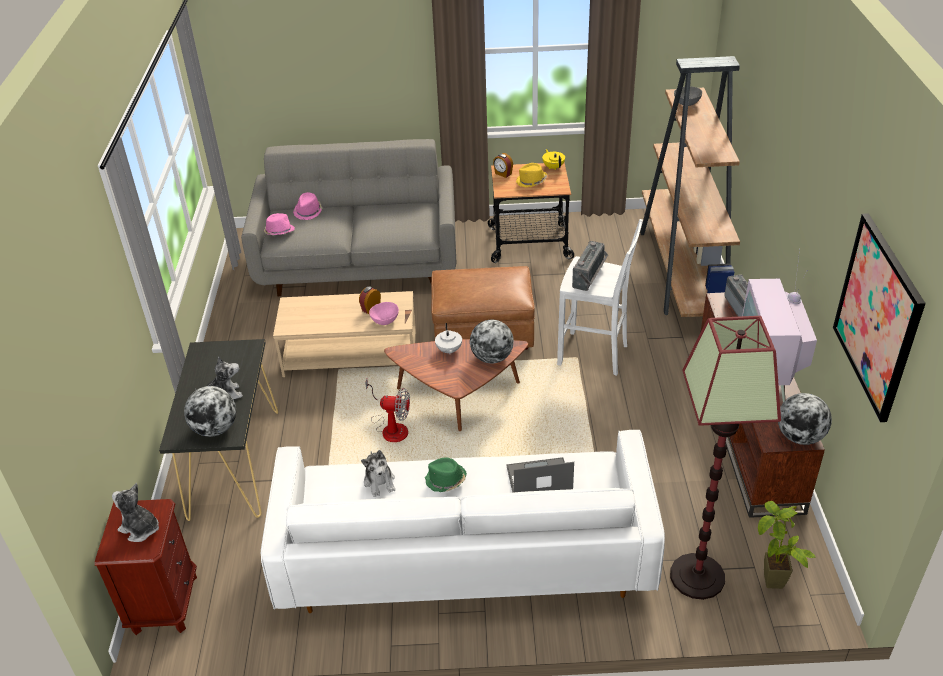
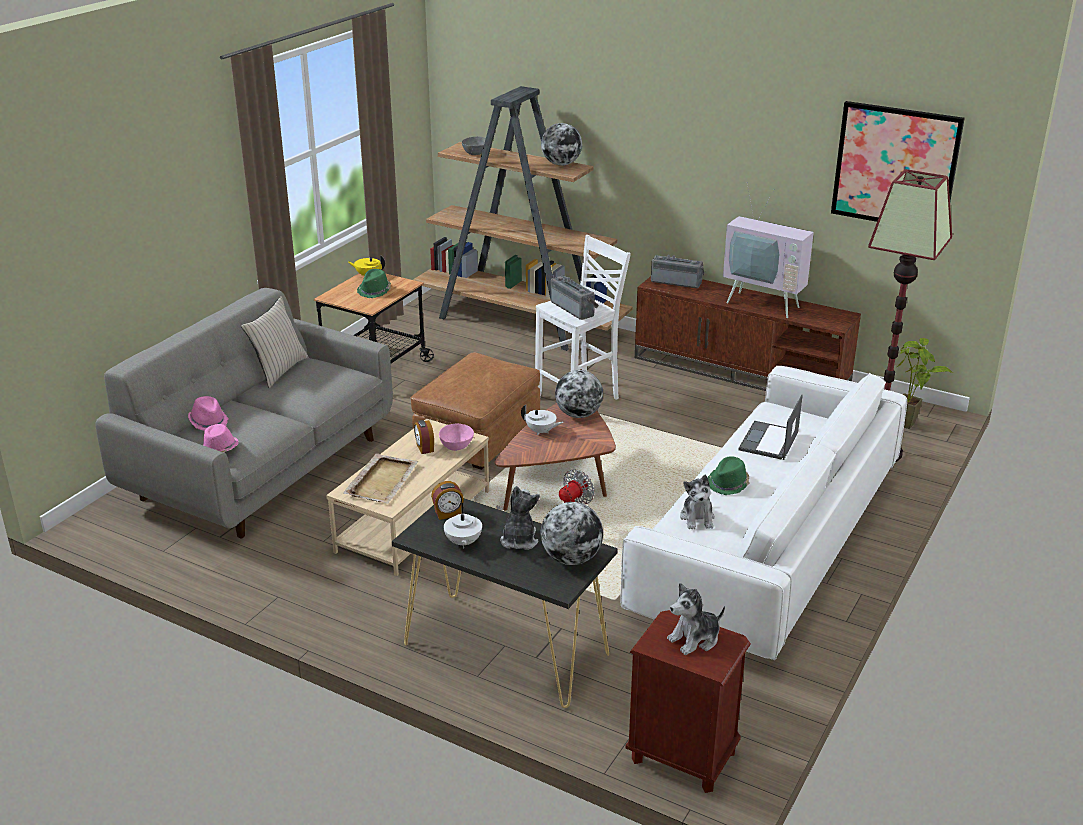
camera: 60 degrees left, 10 degrees down
(205, 372) = (463, 543): none -> white teapot
(314, 310) = (382, 480): none -> beige tray
(380, 482) = (697, 518): plush toy -> plush toy turned 75 degrees clockwise
(399, 203) = (279, 370): none -> beige pillow
(503, 174) = (339, 298): alarm clock -> alarm clock (448, 514)
(531, 181) = (375, 291): yellow hat -> green hat
(799, 437) = (840, 316): globe -> globe (561, 164)

